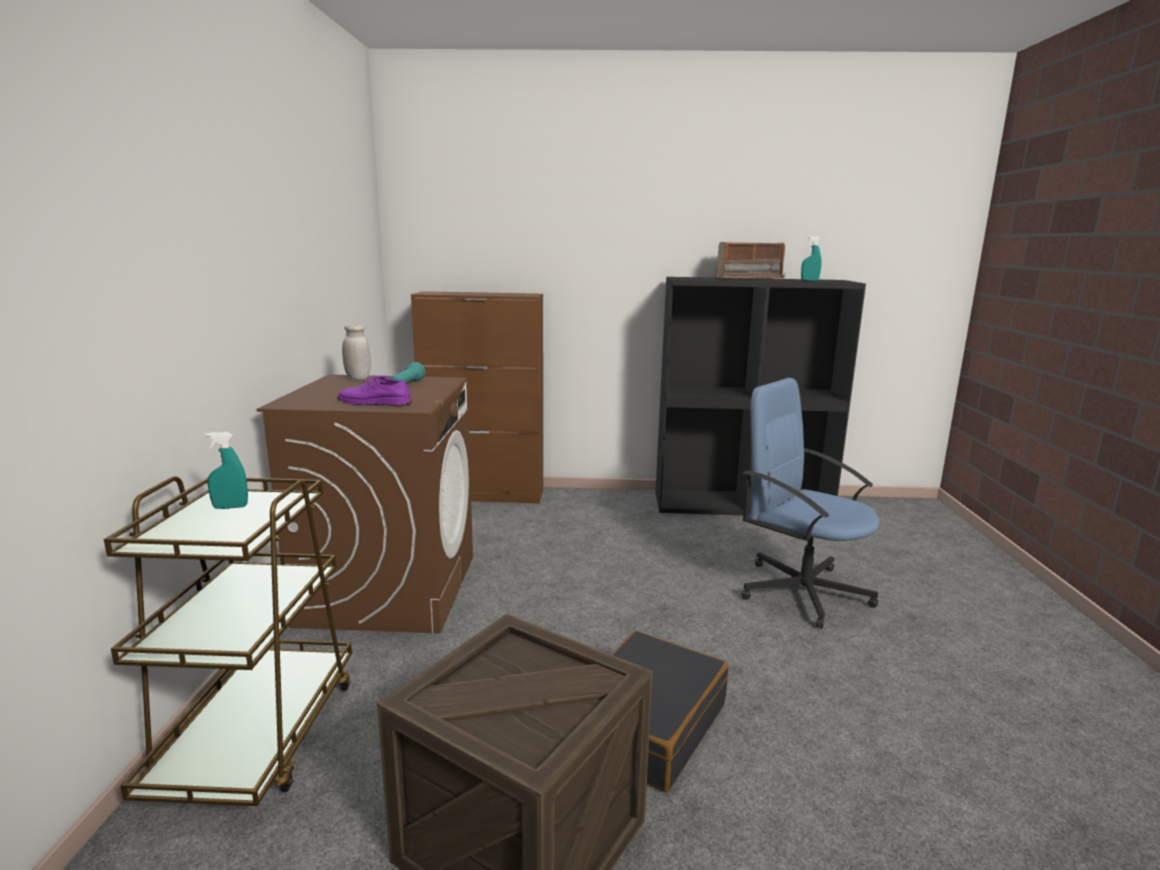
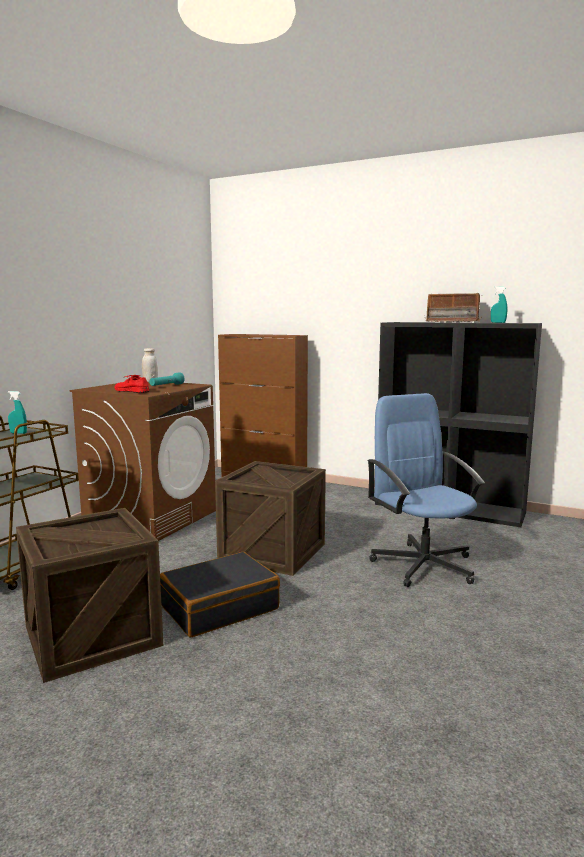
camera: 25 degrees right, 5 degrees down
(374, 402) = (131, 391): purple shoe -> red shoe
(617, 611) = (272, 552): none -> crate

